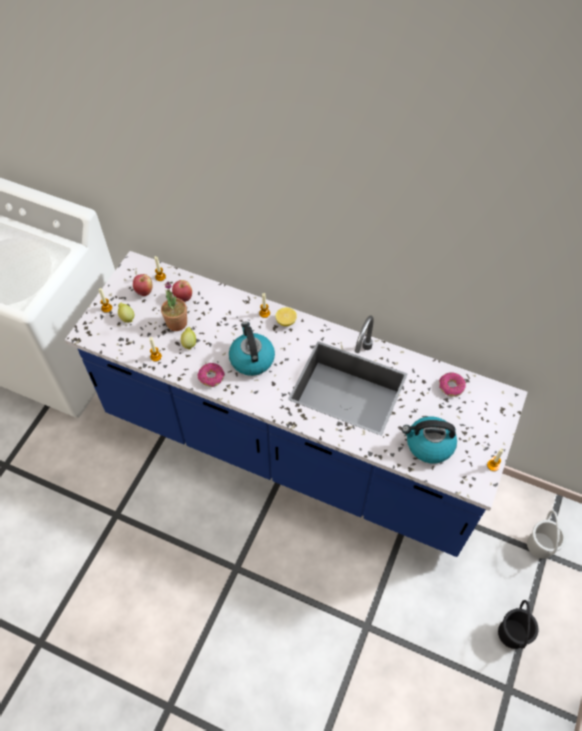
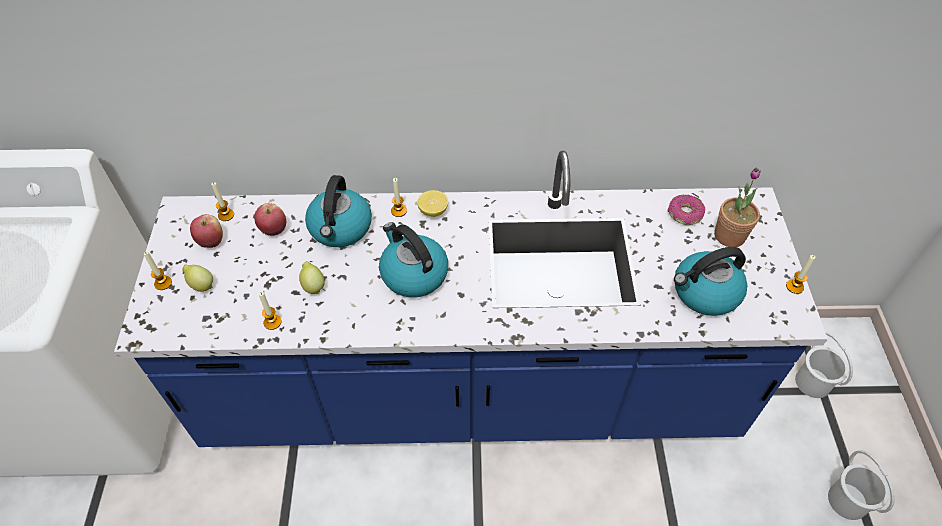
camera: 25 degrees left, 5 degrees down
(177, 323) = (281, 266): potted plant -> potted plant (729, 236)
(211, 377) = (370, 319): donut -> none
(223, 312) = (340, 228): none -> kettle
(513, 633) = (848, 500): black bucket -> white bucket

